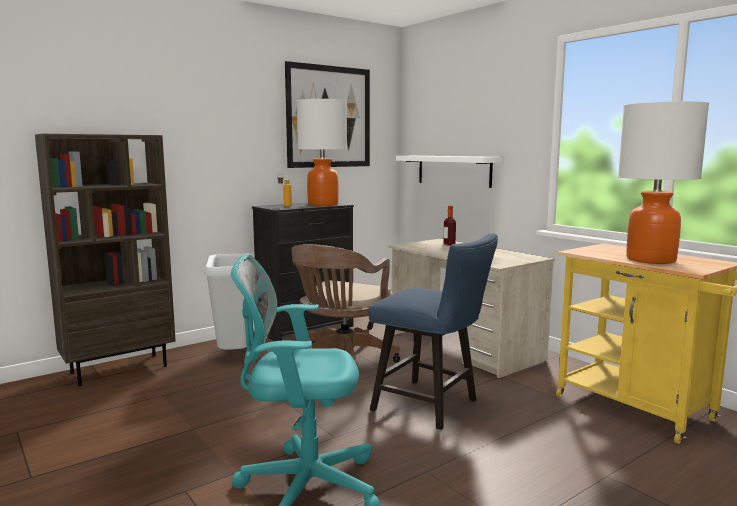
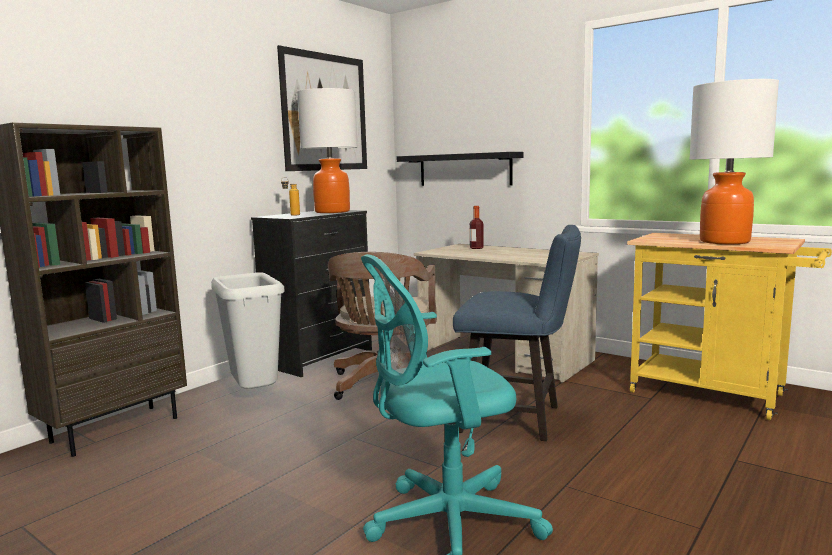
camera: 15 degrees left, 0 degrees up
(453, 170) = (464, 169): white shelf -> black shelf

